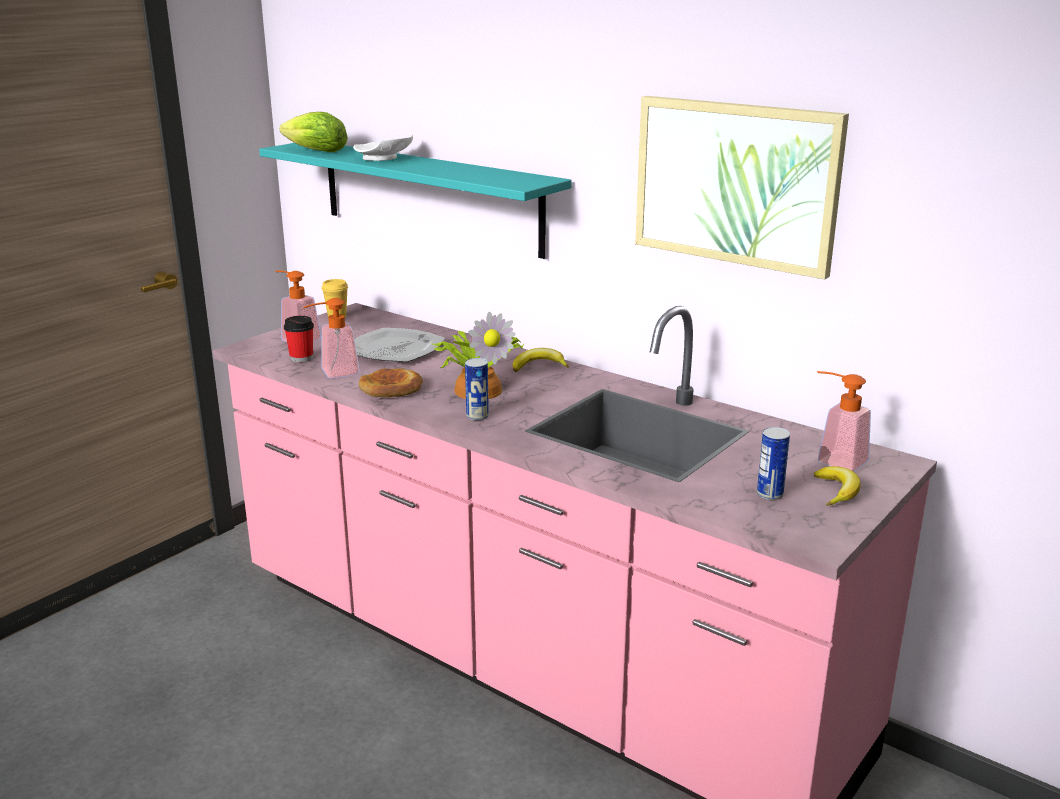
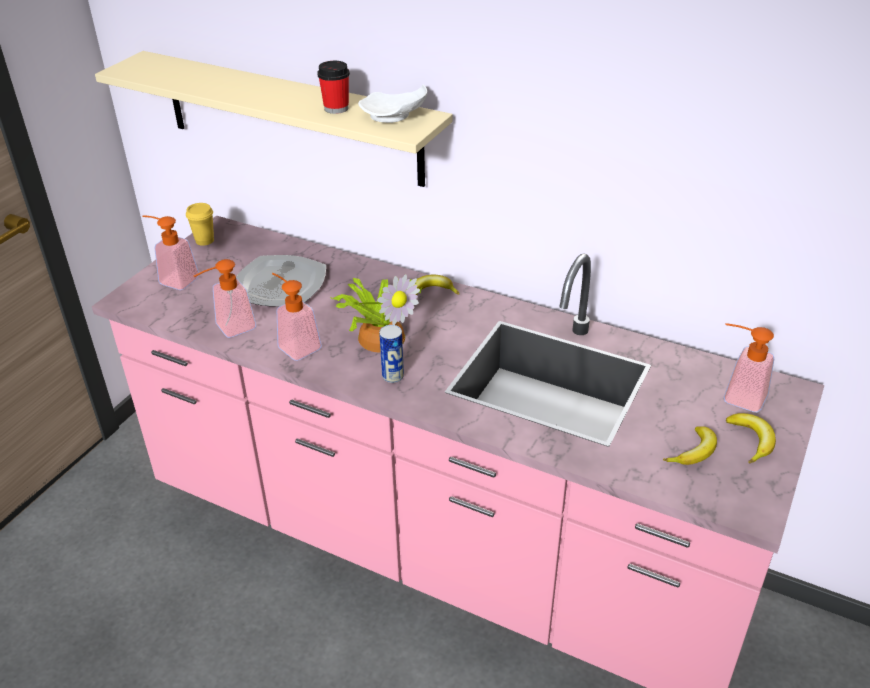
camera: 10 degrees left, 15 degrees up
(301, 358) = (189, 309): cup -> cup (336, 108)
(313, 151) = (157, 76): lettuce -> none
(383, 159) = (240, 87): white plate -> white plate (394, 116)
(391, 388) = (295, 345): bread -> soap dispenser
(429, 196) = (290, 118): turquoise shelf -> beige shelf
(736, 183) = (634, 131): picture -> none
(769, 494) = (694, 452): can -> banana

